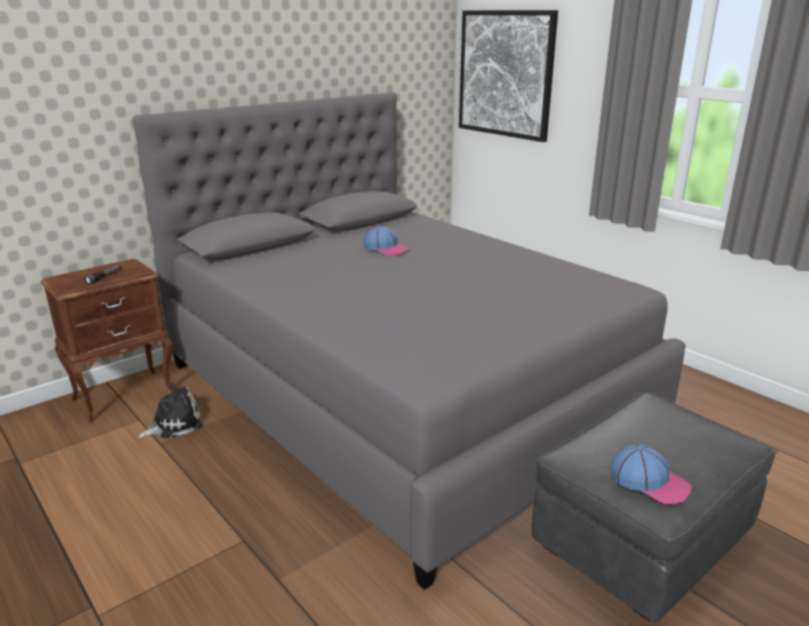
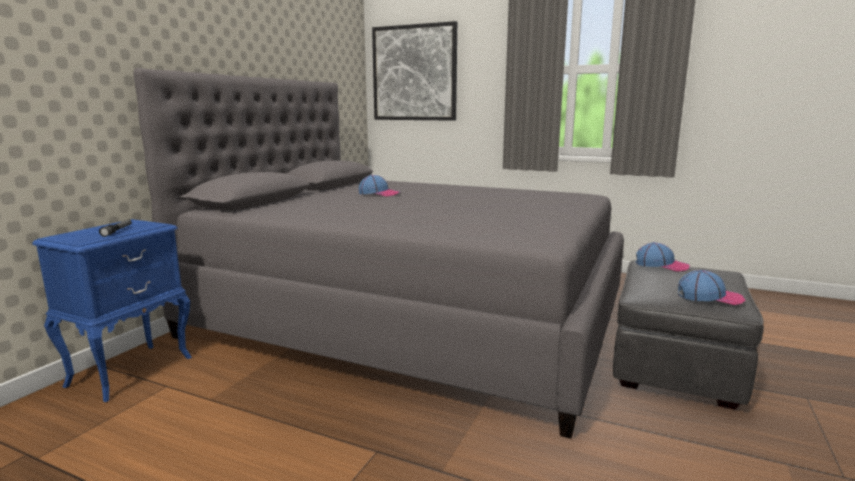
camera: 25 degrees left, 10 degrees down
(124, 396) = (131, 371): brown nightstand -> blue nightstand
(174, 424) = (212, 381): plush toy -> none
(662, 413) = (661, 265): none -> cap

